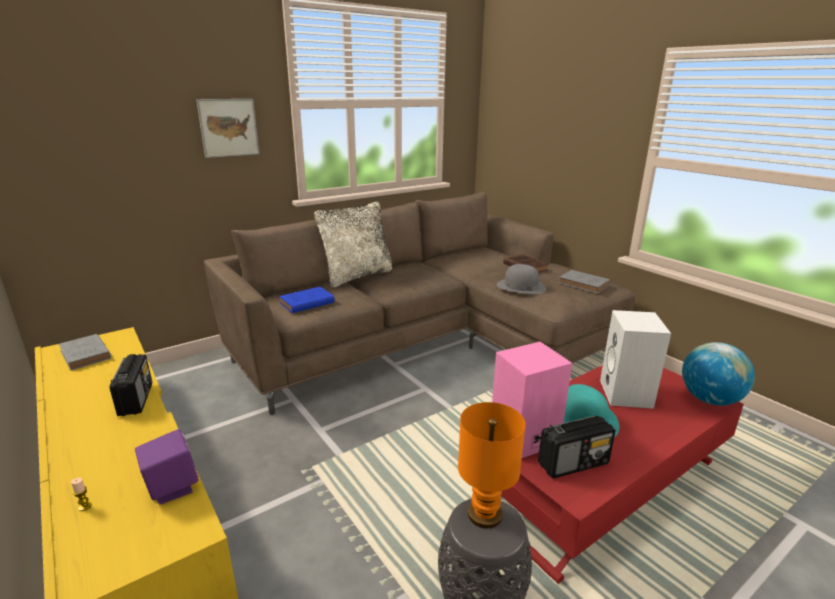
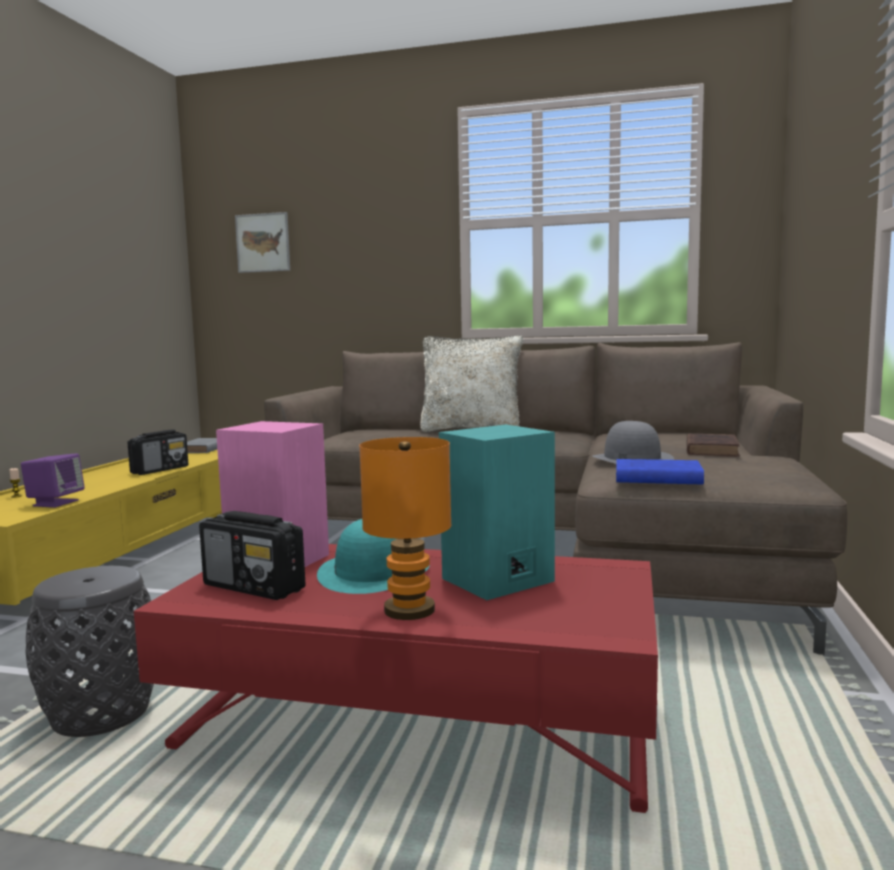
camera: 50 degrees right, 15 degrees down
(228, 127) = (388, 252): picture -> picture (263, 243)
(305, 303) = (366, 435): blue book -> blue book (655, 478)
(485, 515) = (103, 575): orange table lamp -> orange table lamp (409, 610)
(584, 284) = (747, 473): grey book -> none
(627, 394) = (497, 581): white speaker -> turquoise speaker
(709, 400) = (605, 628): globe -> none

